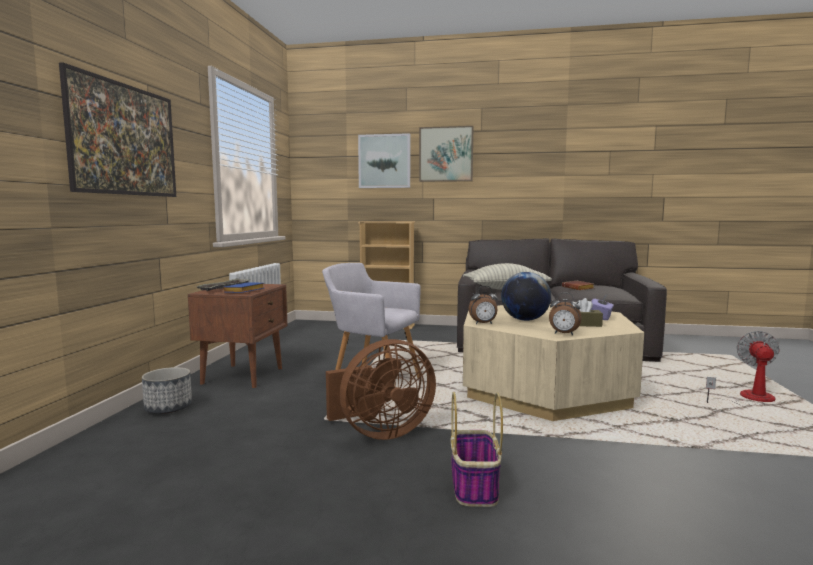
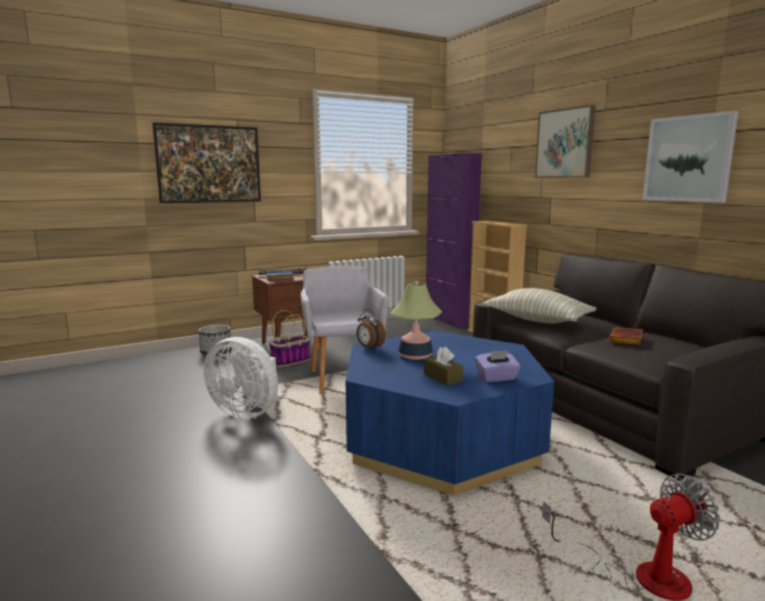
camera: 50 degrees right, 5 degrees up
(323, 323) = (449, 320): none -> purple cabinet
(380, 432) = (247, 412): brown fan -> white fan
(384, 161) = (510, 154): picture -> picture (688, 159)
(474, 486) = (189, 467): basket -> basket (290, 361)
(525, 320) = (415, 356): globe -> table lamp
(544, 388) = (441, 439): beige coffee table -> blue coffee table
(563, 334) = (379, 378): alarm clock -> none

